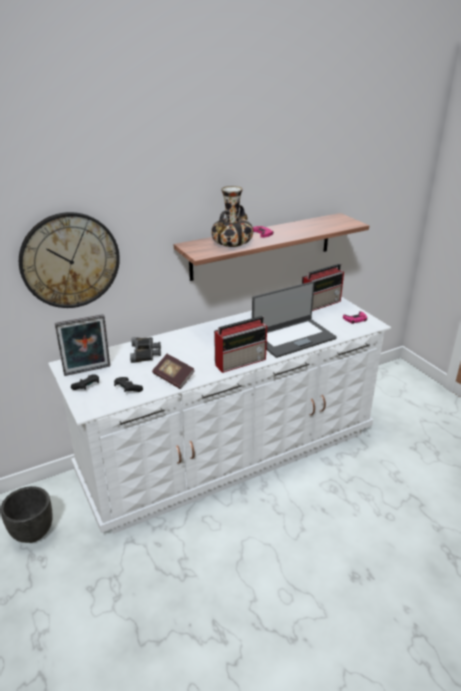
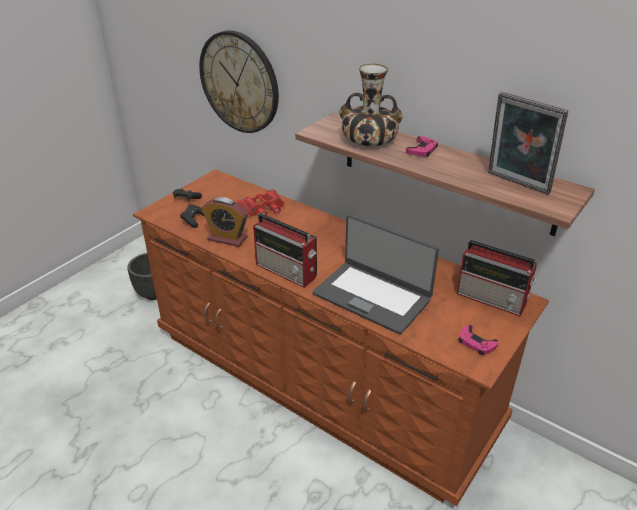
camera: 65 degrees right, 5 degrees up
(87, 371) = (211, 191): picture frame -> picture frame (516, 184)
(145, 353) = (263, 208): black binoculars -> red binoculars
(173, 378) = (227, 238): book -> alarm clock
(229, 452) = (319, 377): white dresser -> brown dresser

